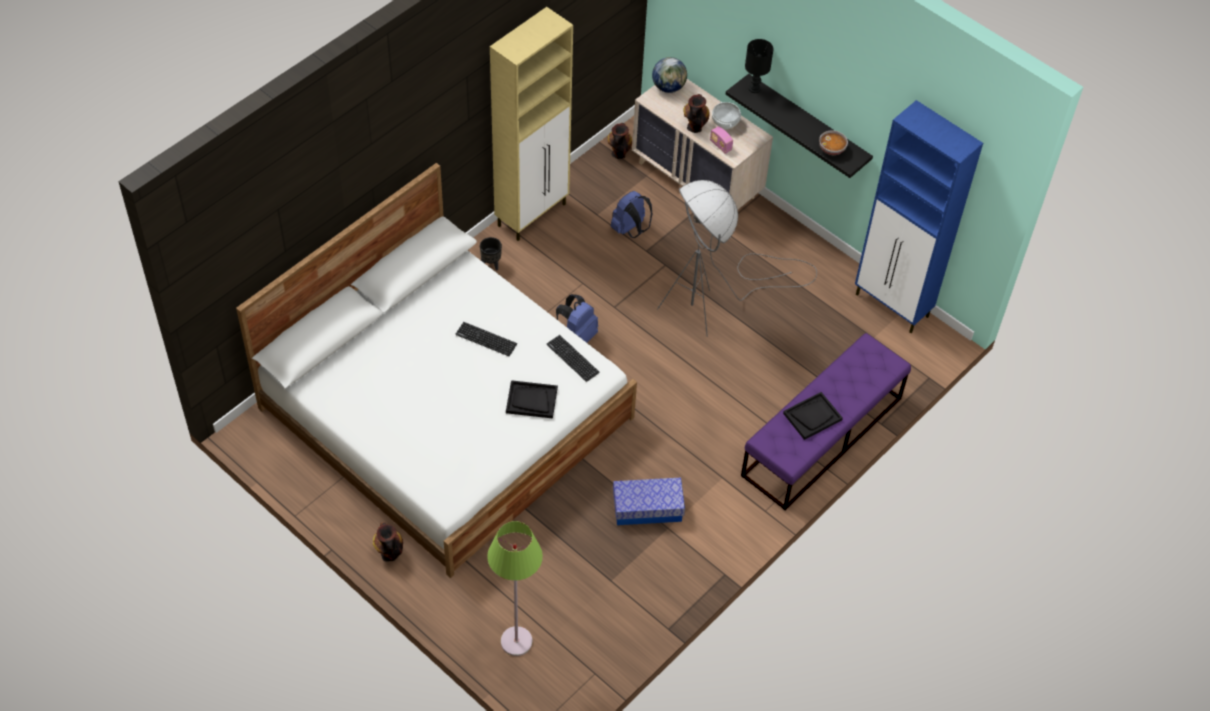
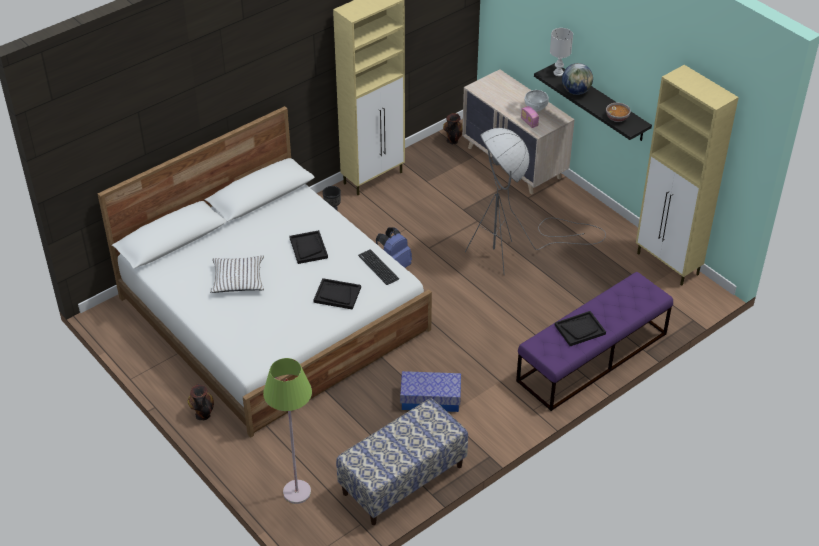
camera: 10 degrees right, 10 degrees down
(411, 389) = (238, 279): none -> white pillow
(486, 339) = (308, 248): keyboard -> black tray
(630, 230) = (453, 194): blue backpack -> none
(633, 614) = (403, 480): none -> bench
(668, 87) = (493, 80): globe -> globe (576, 91)
(694, 126) = (510, 108): vase -> none
(755, 88) = (559, 73): black table lamp -> white table lamp
(892, 306) = (668, 264): blue cabinet -> beige cabinet

